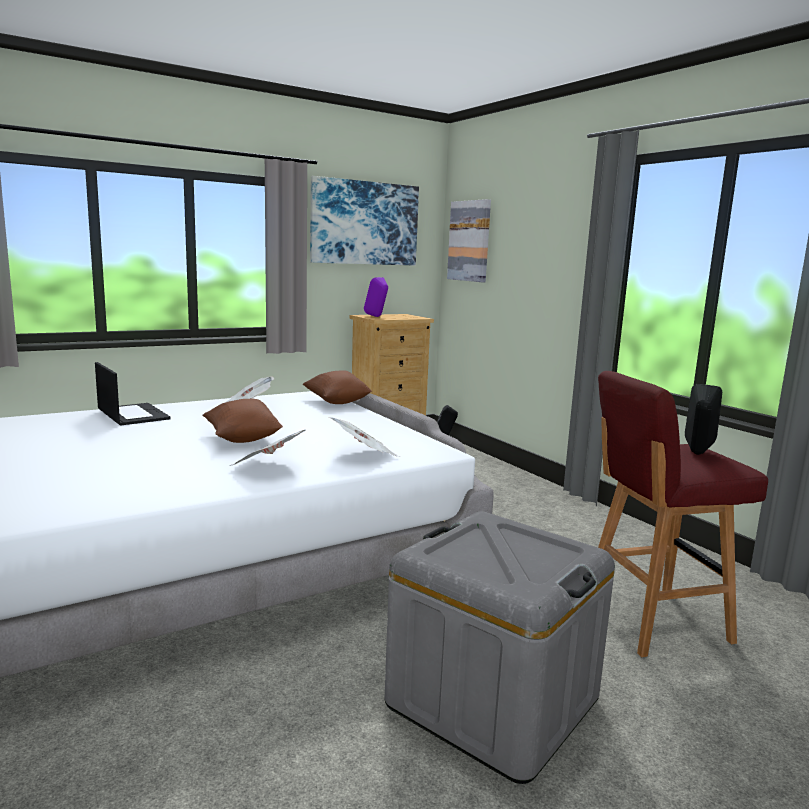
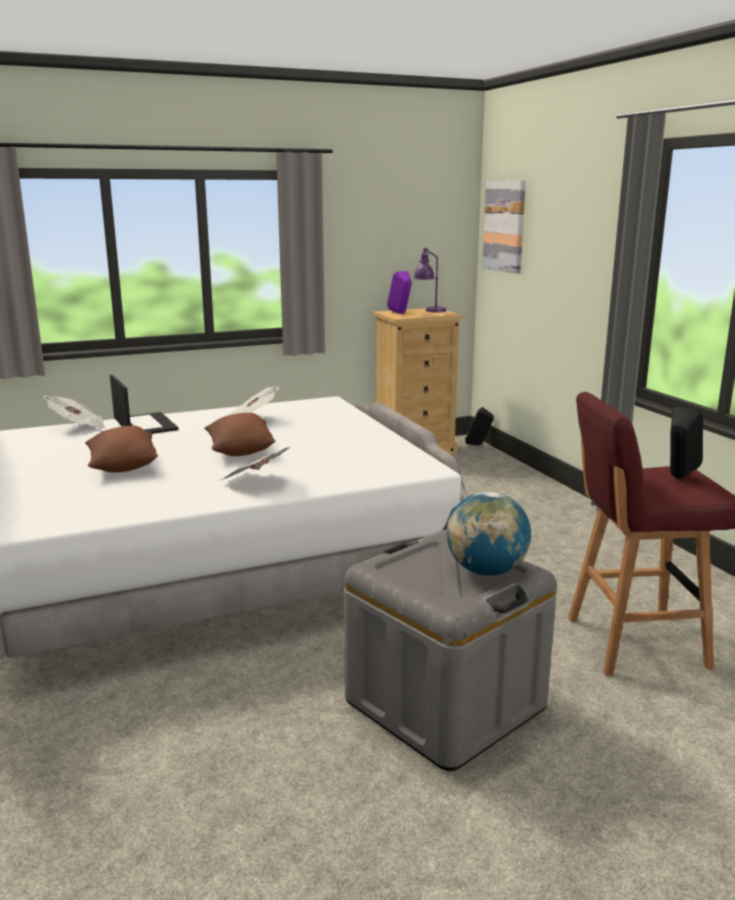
camera: 10 degrees right, 5 degrees up
(337, 402) = (345, 410): brown pillow -> brown pillow (123, 467)
(364, 223) = (388, 211): picture -> none
(364, 455) = (350, 470): newspaper -> newspaper (78, 427)
(402, 316) = (429, 312): none -> purple table lamp
(542, 553) = (486, 571): none -> globe

